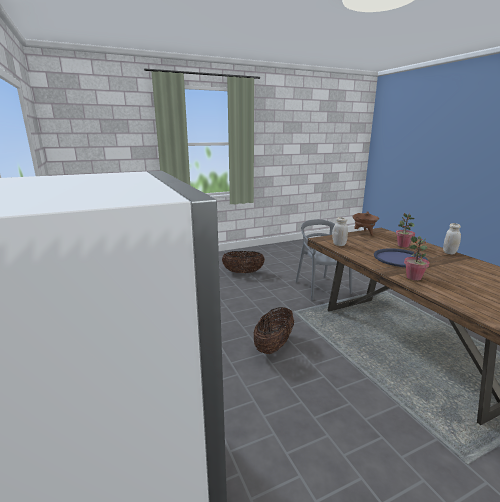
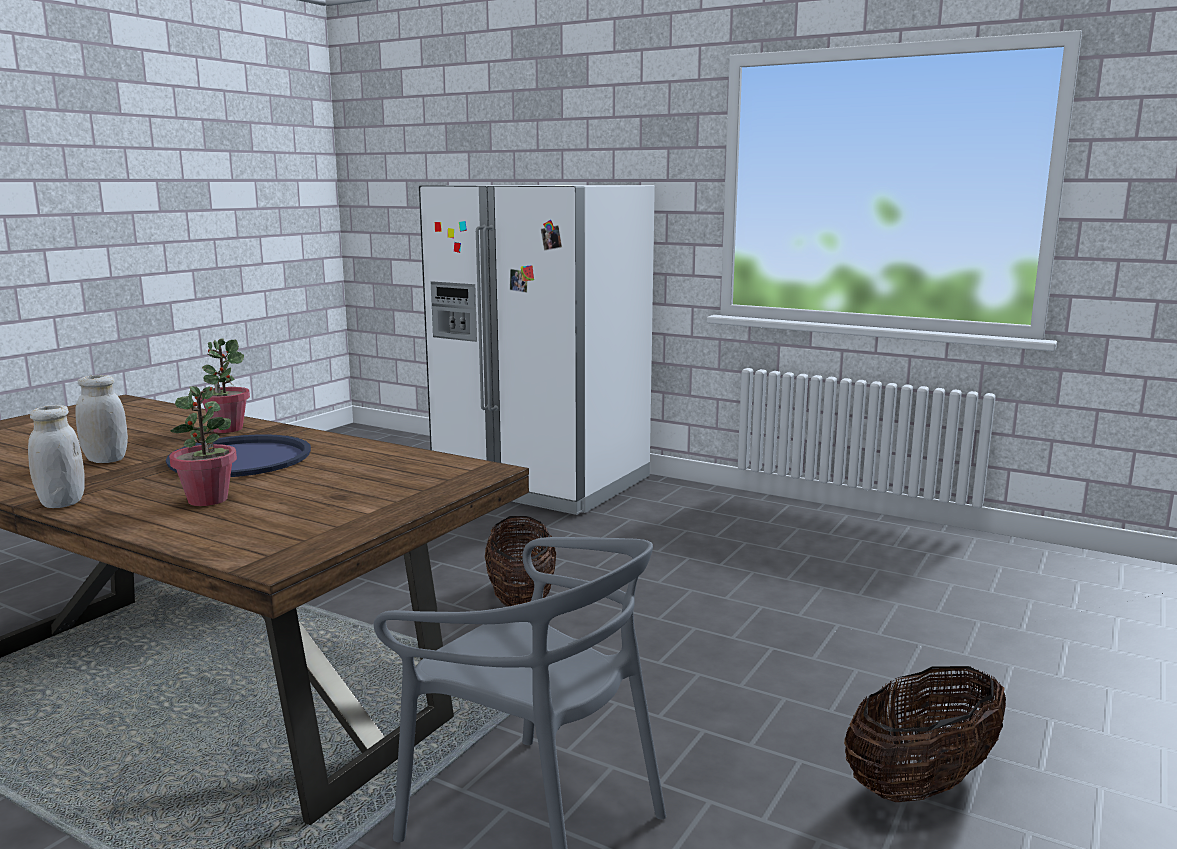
camera: 145 degrees right, 5 degrees down
(339, 244) = (416, 464): white jar -> white jar (106, 460)
(364, 233) = (349, 526): brown cooking pot -> none

